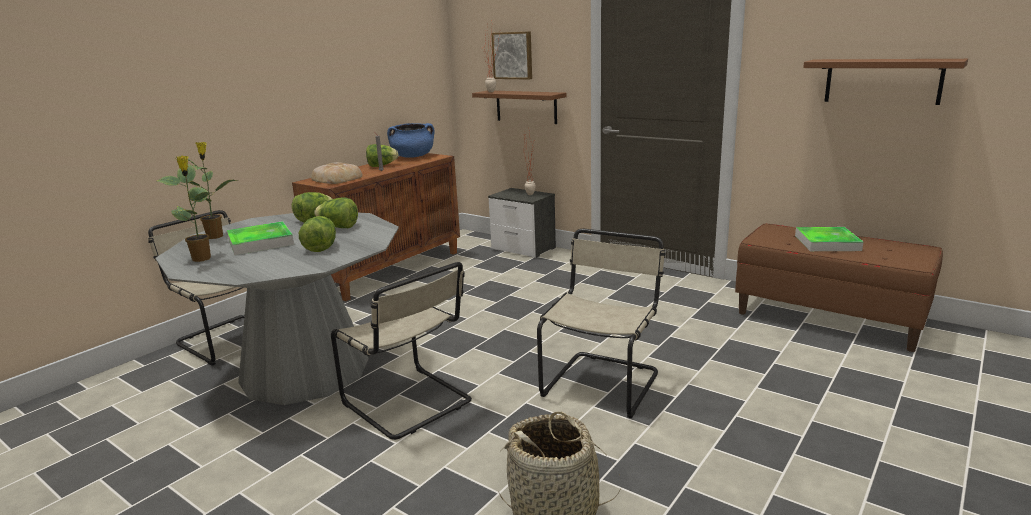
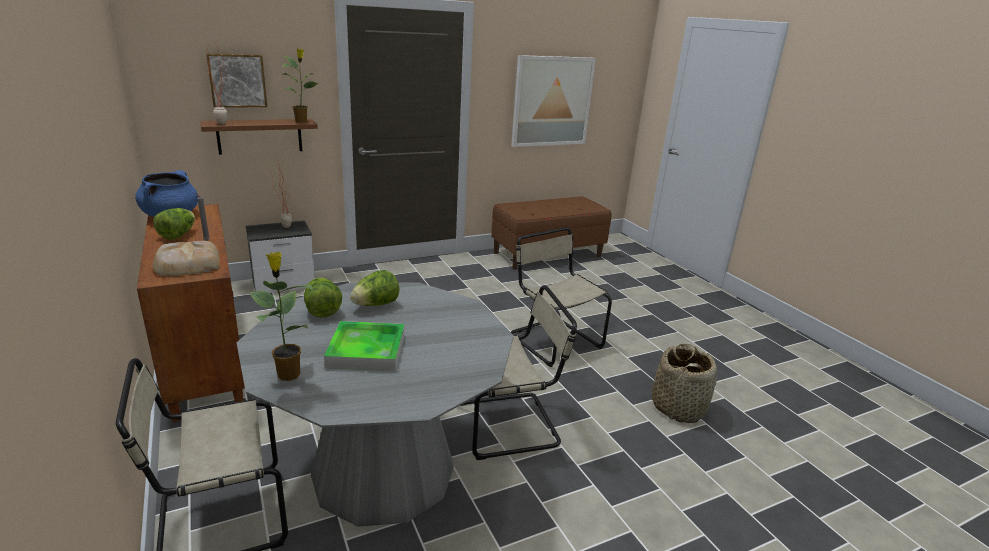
camera: 65 degrees left, 5 degrees up
(202, 259) = (380, 392): potted plant -> potted plant (302, 121)
(321, 247) = (435, 324): lettuce -> none
(827, 243) = (547, 208): tray -> none
(882, 81) = (552, 101): brown shelf -> picture

